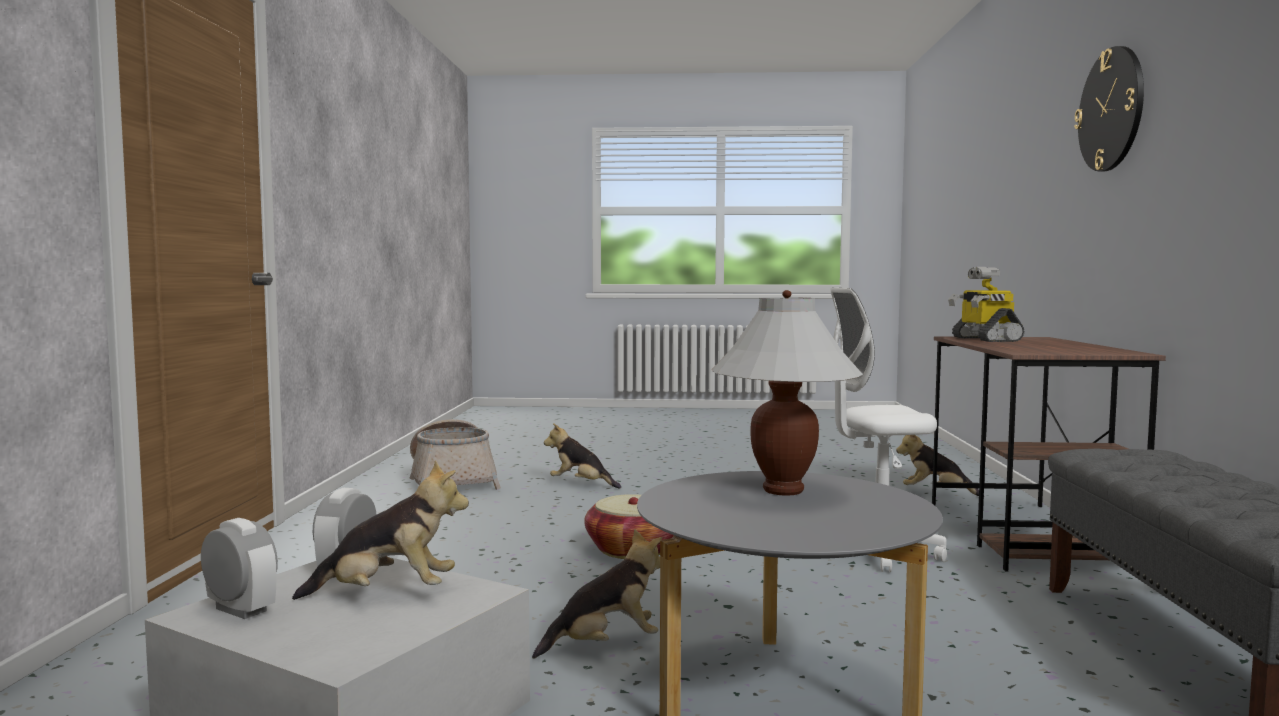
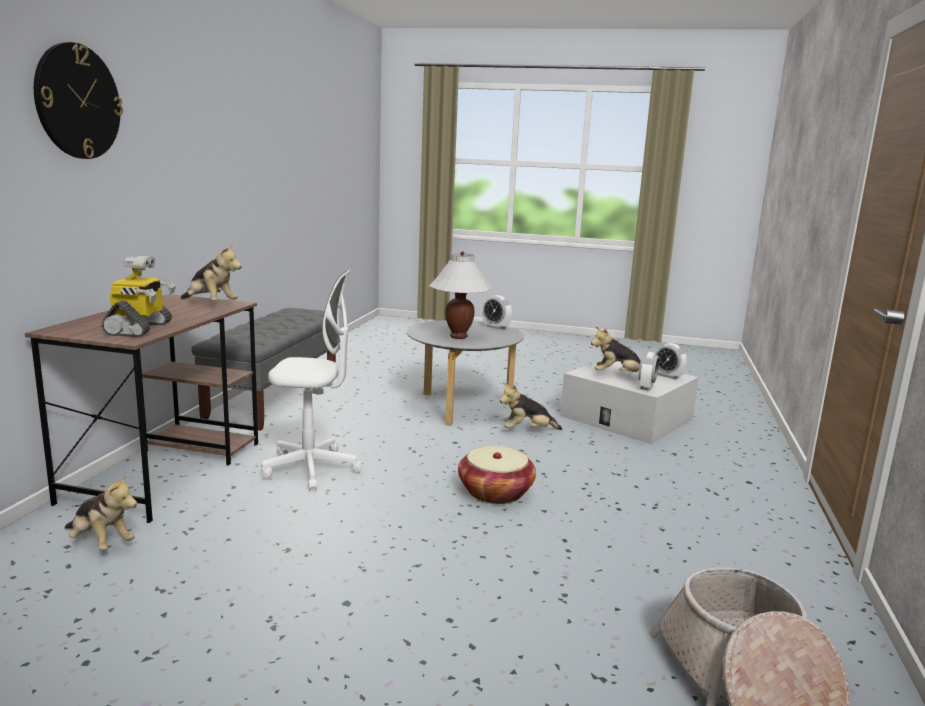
camera: 170 degrees left, 10 degrees up
(581, 484) = (531, 638): plush toy -> plush toy (210, 304)
(726, 528) = (496, 327): none -> alarm clock

